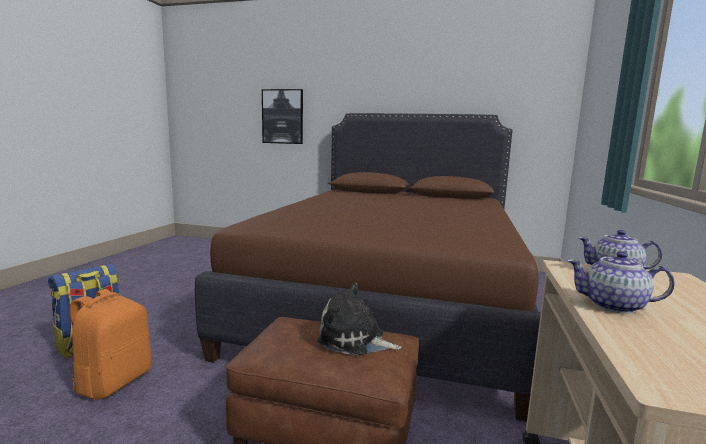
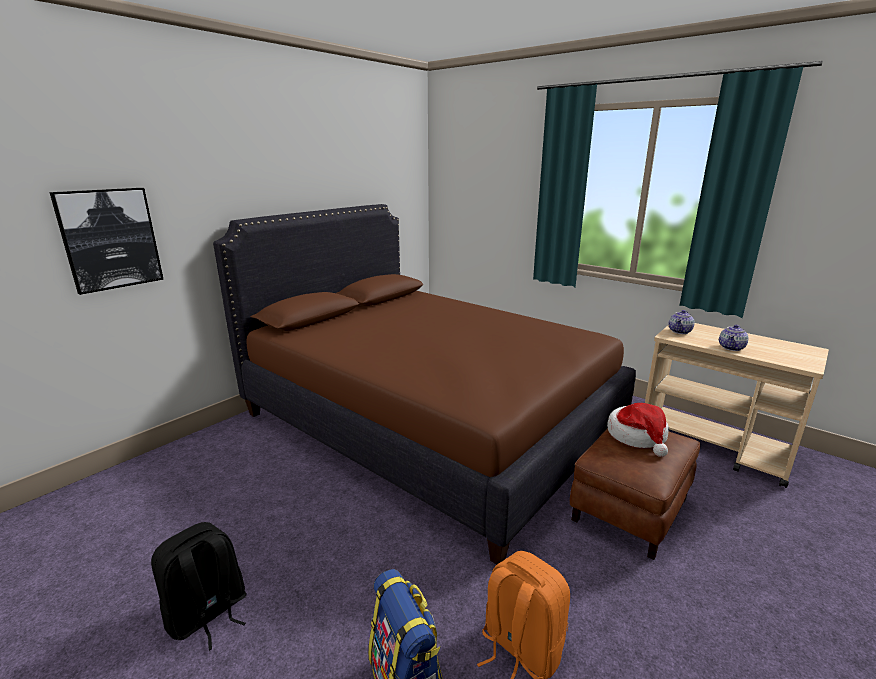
camera: 65 degrees left, 10 degrees up
(155, 286) = (208, 614): none -> black backpack
(354, 340) = (637, 436): plush toy -> hat

